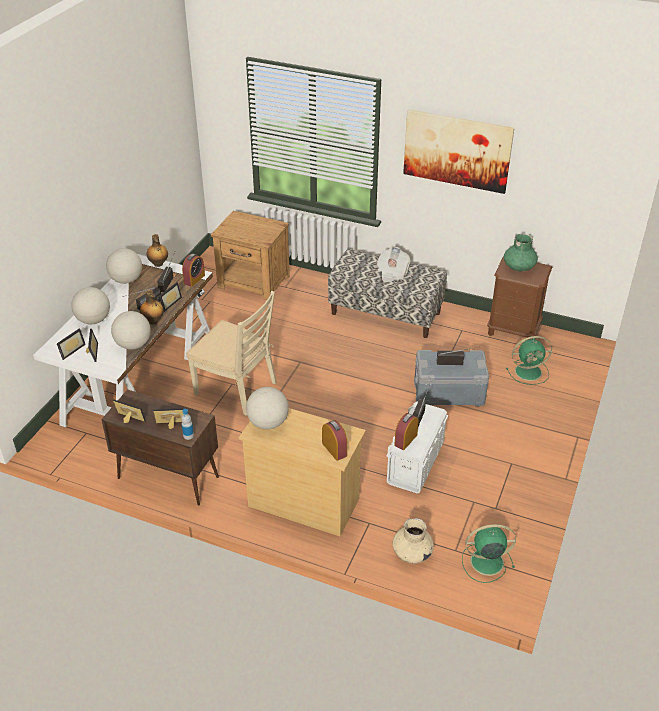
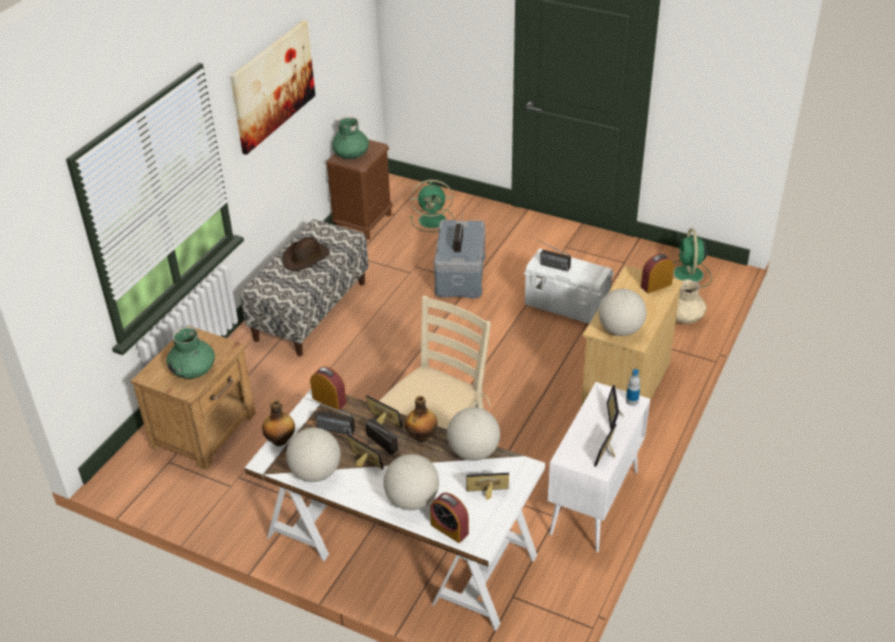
camera: 85 degrees left, 0 degrees up
(70, 350) = (480, 518): picture frame -> picture frame (363, 463)
(167, 477) = (594, 503): brown cabinet -> white cabinet
(242, 230) = (193, 369): none -> green vase
(392, 273) = (306, 257): newspaper -> brown hat
(405, 440) = (585, 275): alarm clock -> alarm clock (449, 529)
(529, 372) = (433, 220): green fan -> green fan turned 90 degrees clockwise

